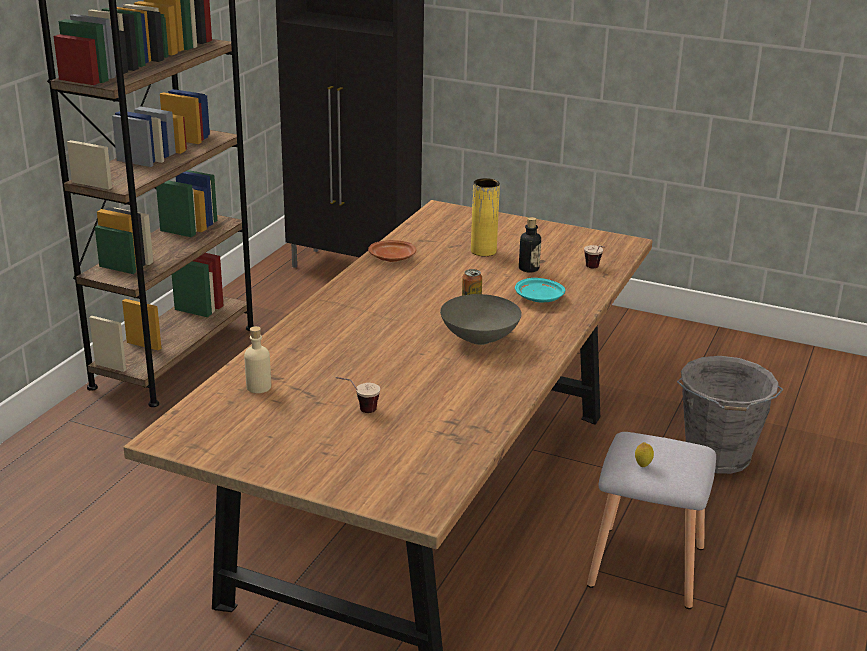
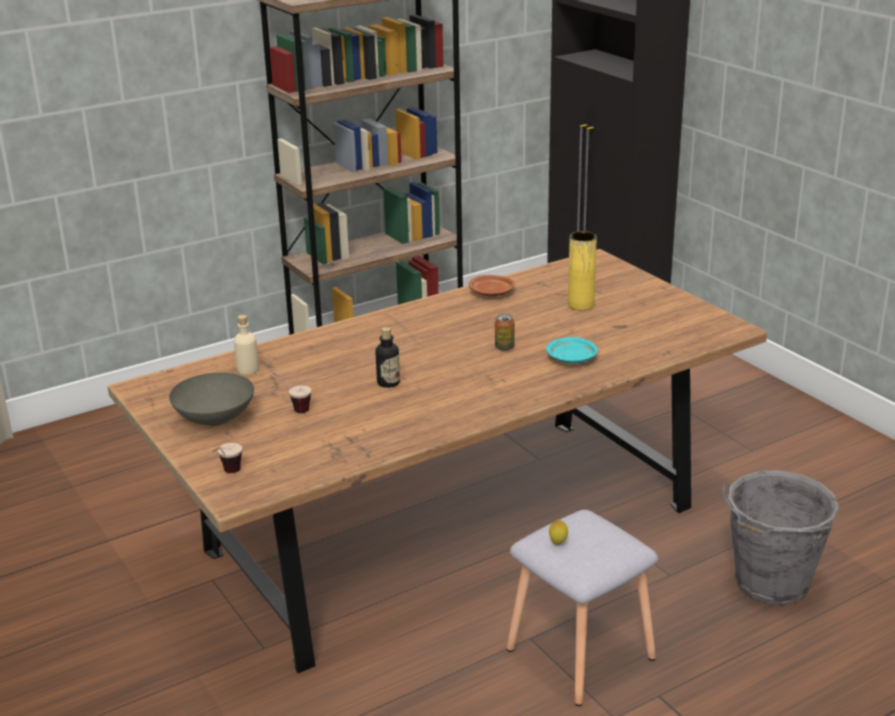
camera: 35 degrees right, 0 degrees up
(480, 338) = (469, 379): grey bowl -> grey bowl (216, 419)
(528, 269) = (600, 330): bottle -> bottle (388, 383)
(595, 269) = (663, 346): cup -> cup (227, 474)

